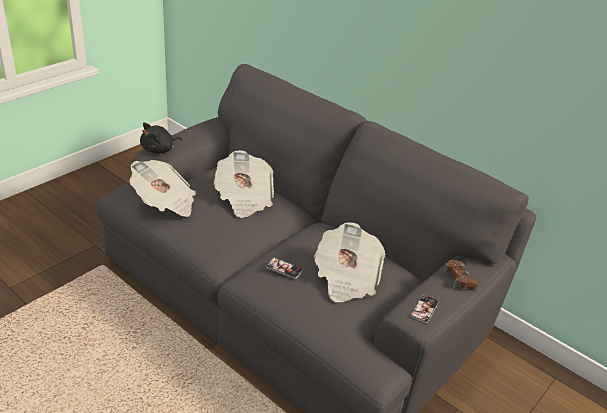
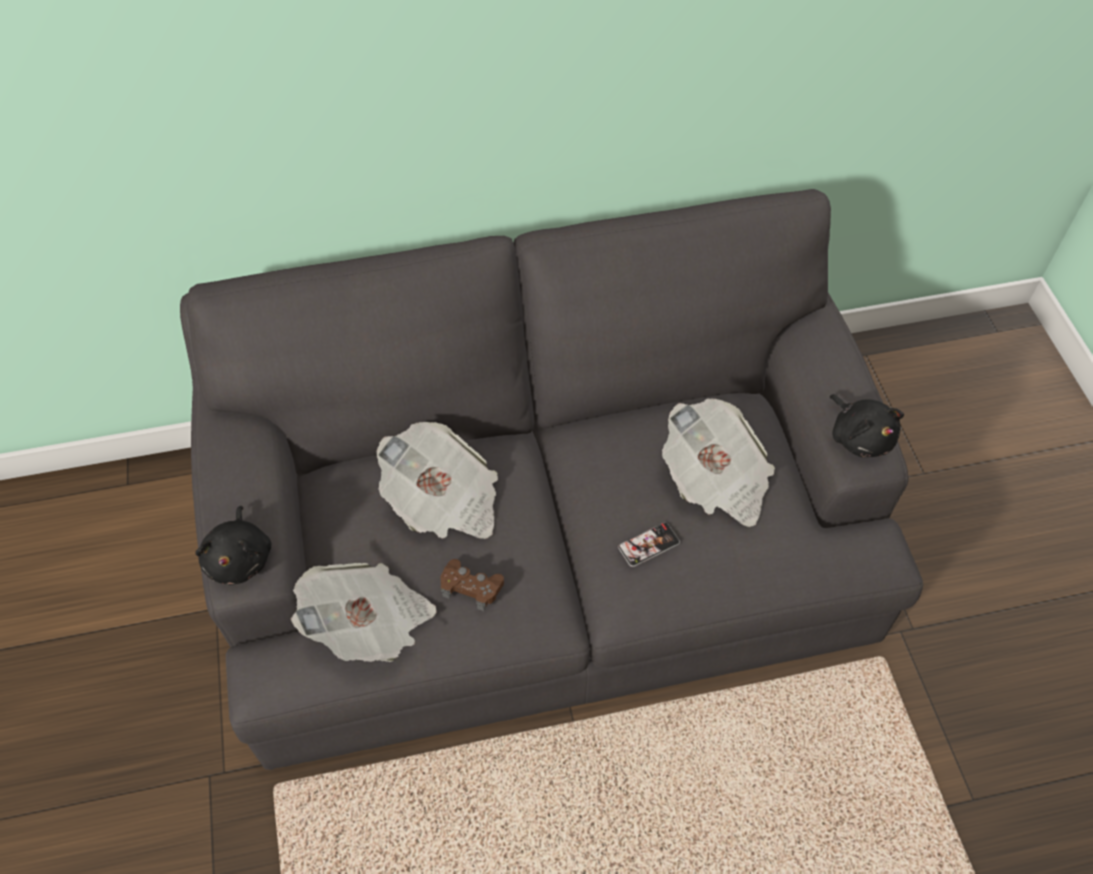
camera: 50 degrees left, 20 degrees up
(424, 309) = (860, 436): phone -> black plush toy
(459, 278) = (827, 360): brown game controller -> brown game controller (471, 587)

